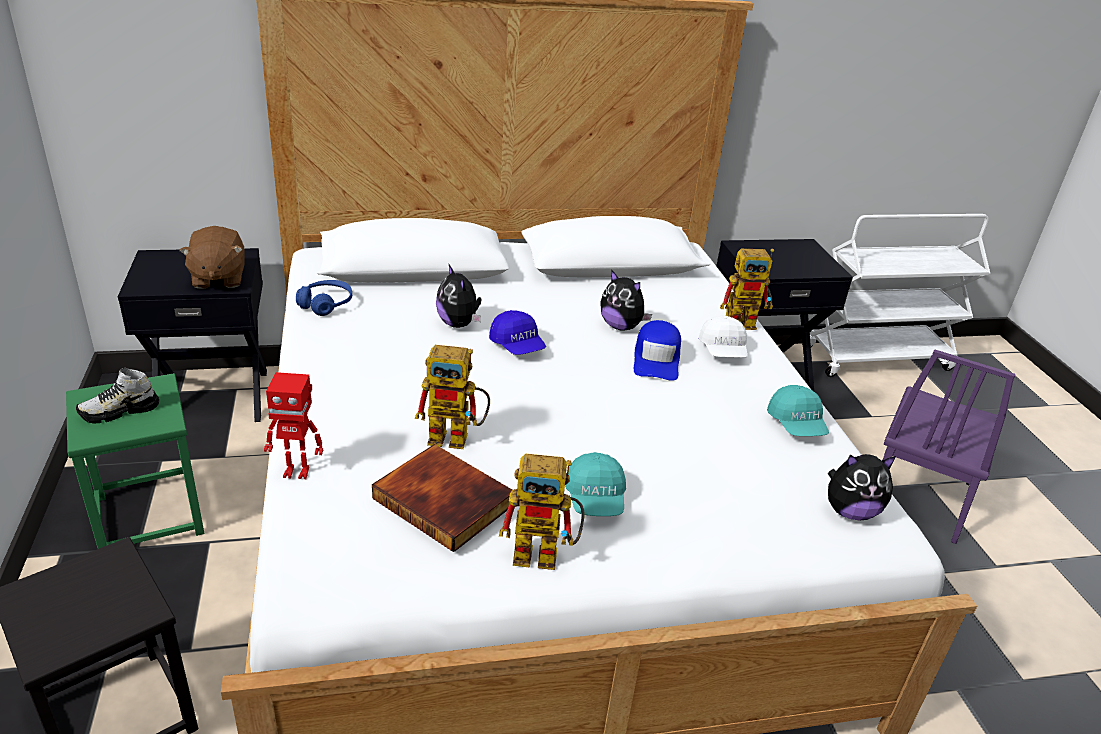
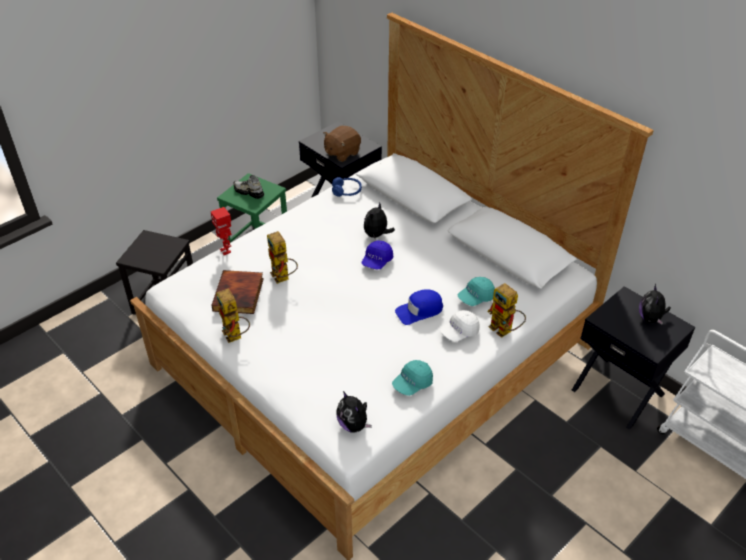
camera: 60 degrees right, 10 degrees up
(595, 499) = (282, 336): turquoise cap -> turquoise cap (476, 297)
(621, 326) = (439, 286): plush toy -> plush toy (650, 318)
(918, 495) = (566, 520): purple chair -> none

